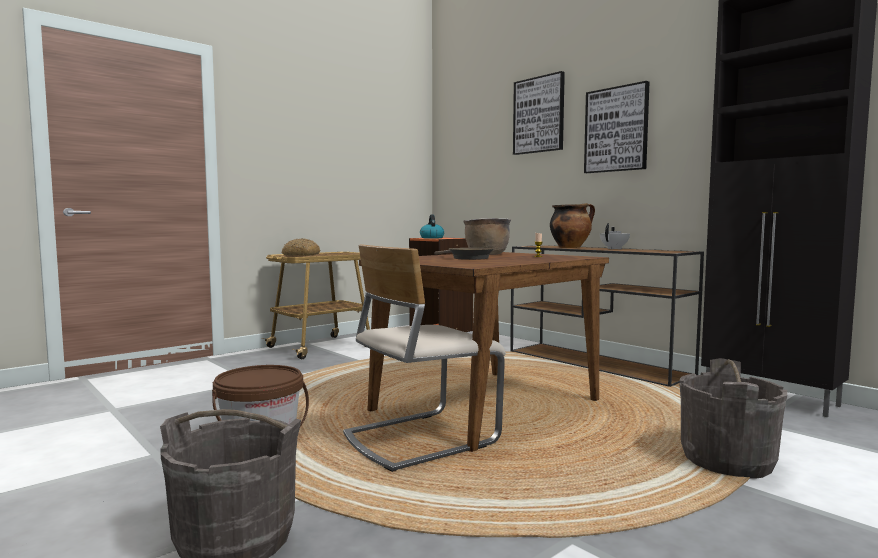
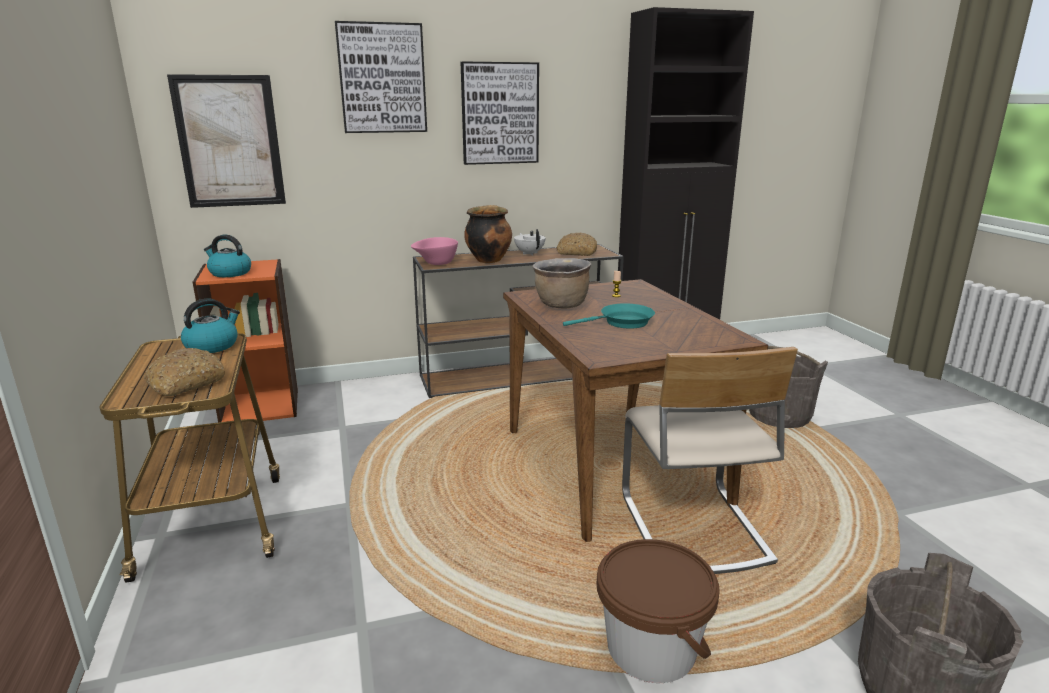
camera: 65 degrees left, 15 degrees up
(348, 253) = (212, 346): none -> kettle
(463, 165) = (229, 142): none -> picture
(467, 258) = (622, 322): brown frying pan -> turquoise frying pan
(534, 246) = (435, 263): none -> pink bowl
(650, 250) = (576, 252): none -> bread

